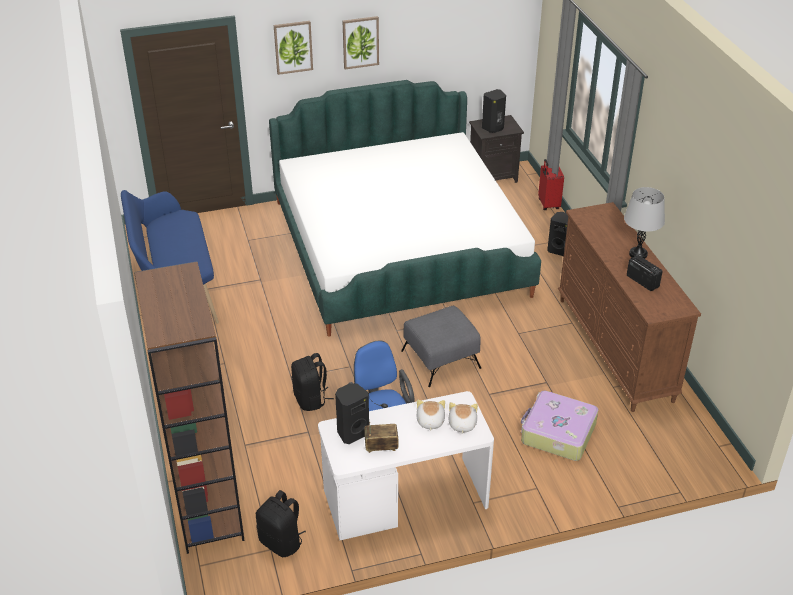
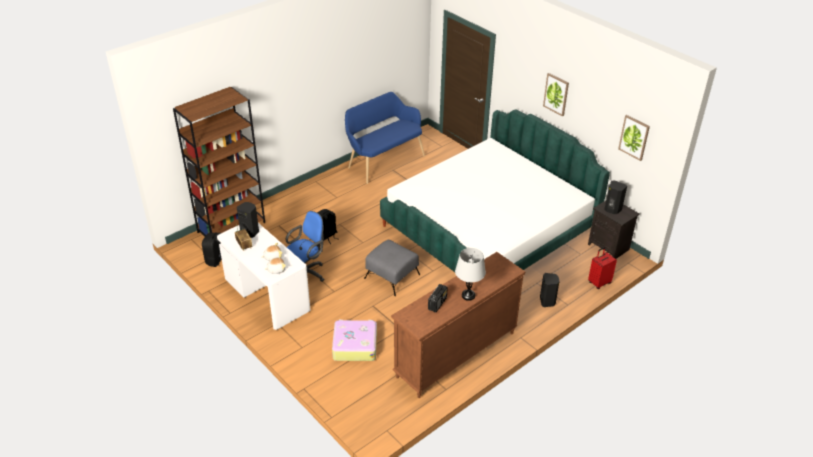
camera: 65 degrees right, 0 degrees up
(293, 47) = (520, 73): picture -> picture (634, 137)

